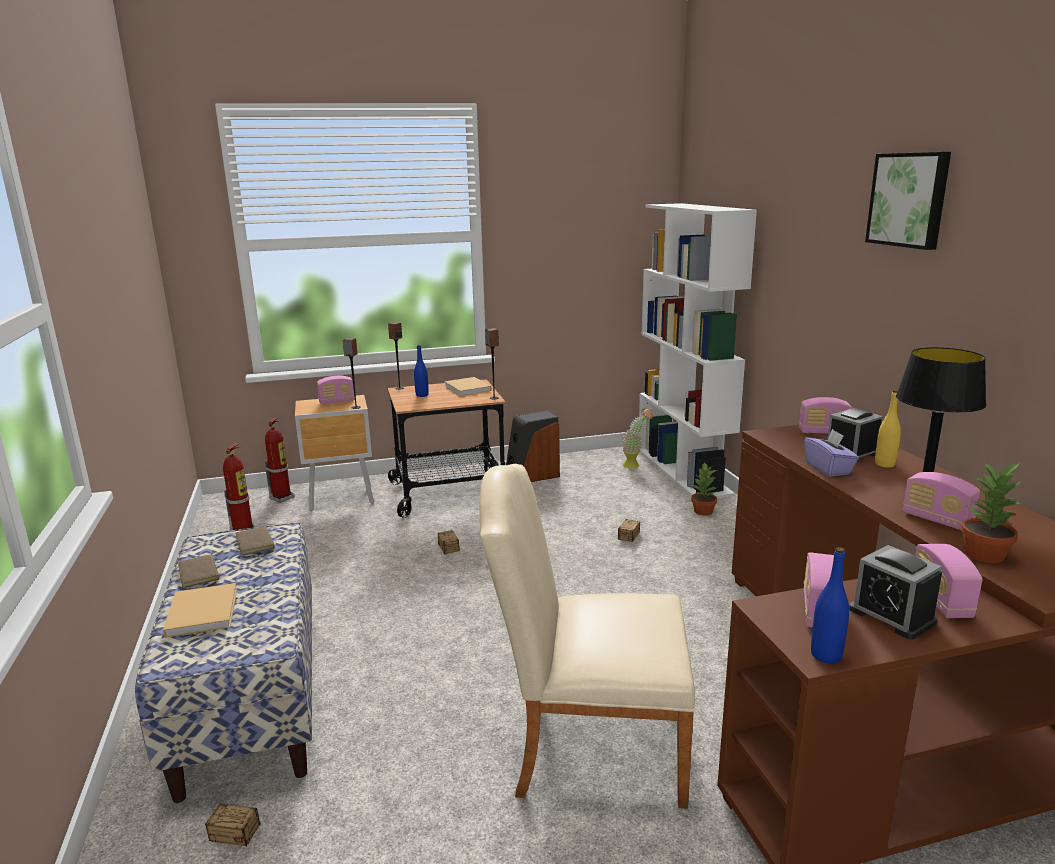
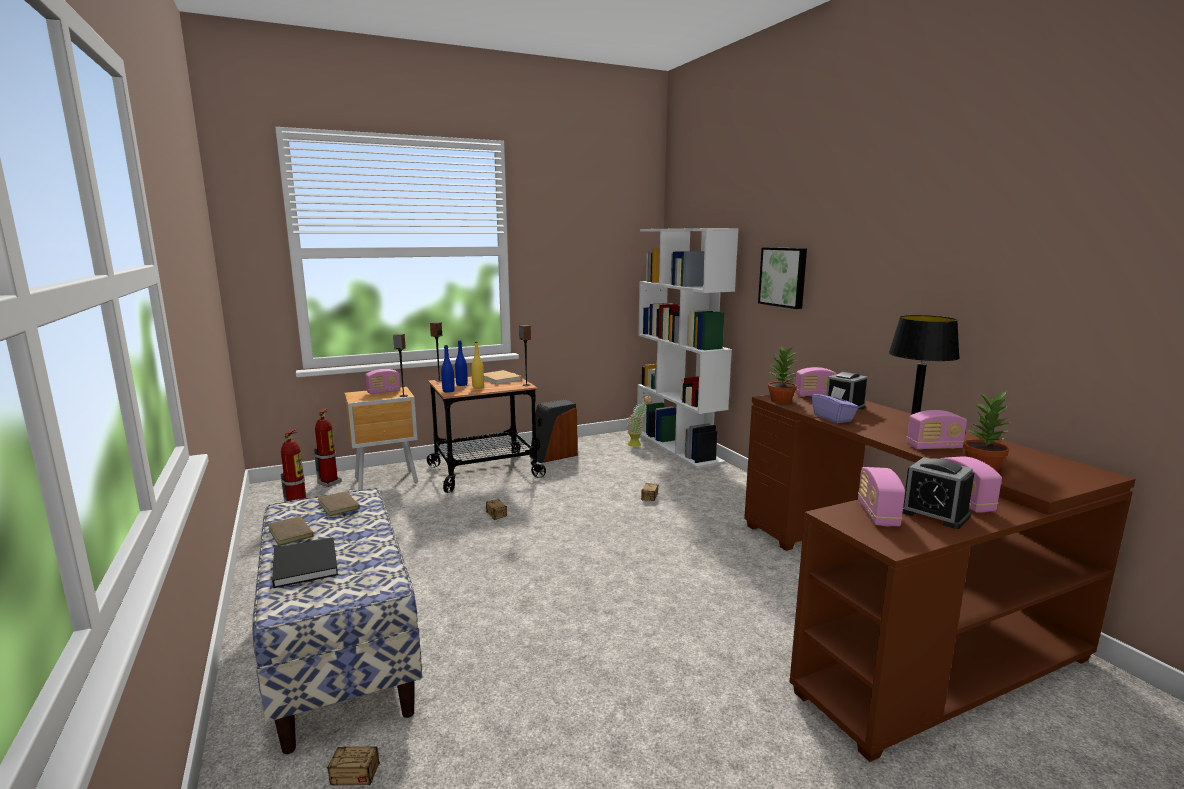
camera: 10 degrees left, 5 degrees down
(203, 611) = (305, 563): beige book -> black book
(586, 744) = (665, 661): beige chair -> none
(703, 511) = (704, 476): potted plant -> potted plant (781, 401)
(826, 655) = (900, 544): blue bottle -> blue bottle (448, 391)
(884, 464) = (873, 414): yellow bottle -> yellow bottle (478, 387)
(909, 199) = (874, 209): picture -> picture (784, 277)
(936, 520) = (934, 447): radio -> radio turned 45 degrees counterclockwise

